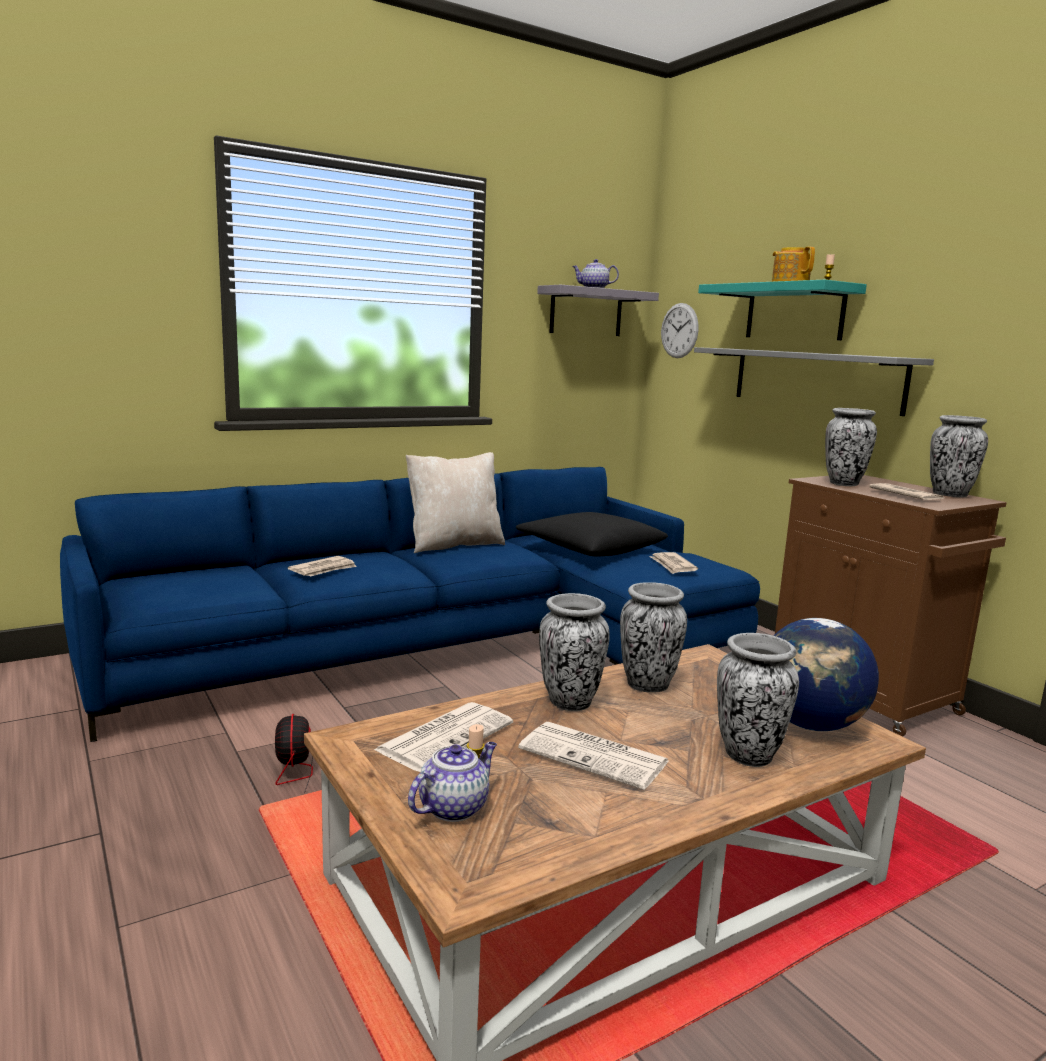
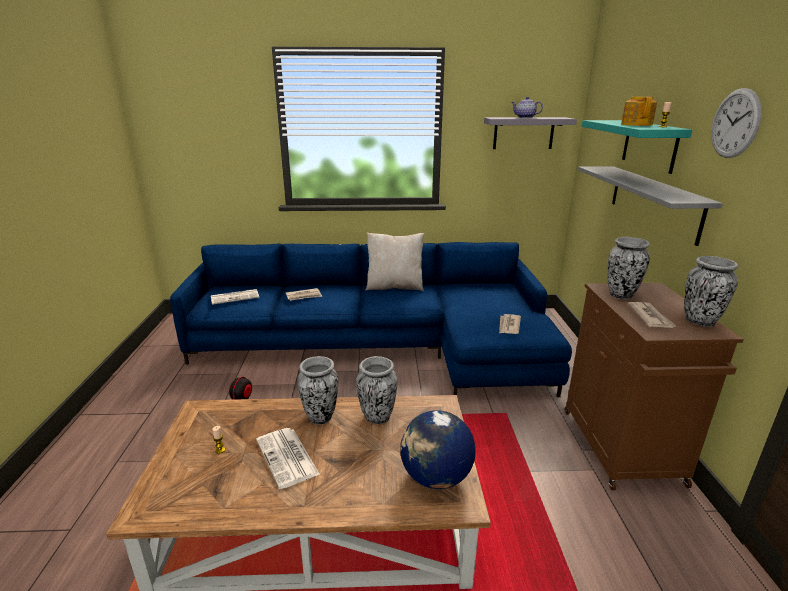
camera: 30 degrees right, 10 degrees up
(446, 736) = (237, 421): newspaper -> newspaper (235, 297)
(454, 807) = (189, 466): teapot -> none
(590, 548) = (473, 301): black pillow -> none
(679, 330) = (592, 147): wall clock -> wall clock (735, 123)
(748, 755) = (367, 486): vase -> none

